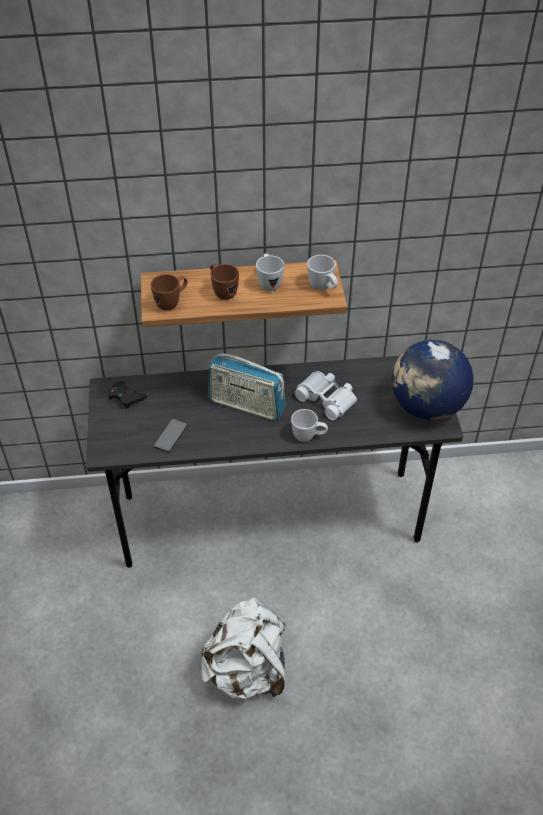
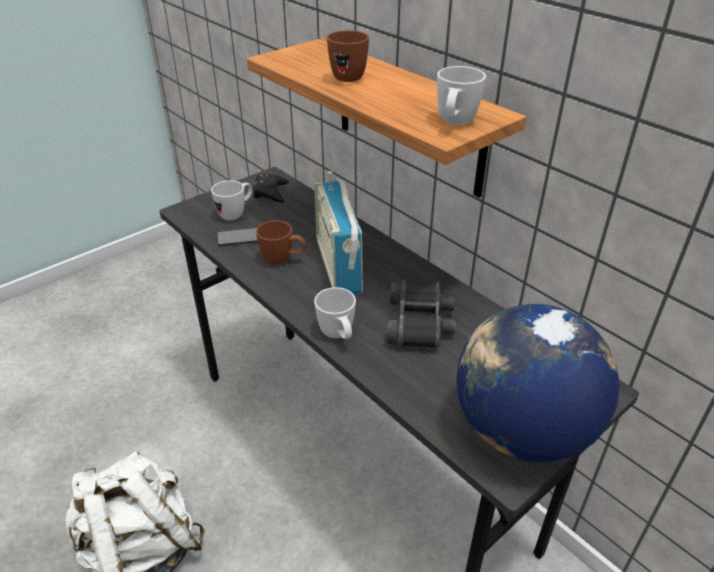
camera: 55 degrees right, 10 degrees down
(172, 302) = (294, 60): brown mug -> brown mug (283, 260)
(268, 282) = (408, 92): white mug -> white mug (236, 213)
(327, 398) = (420, 322): white binoculars -> black binoculars

